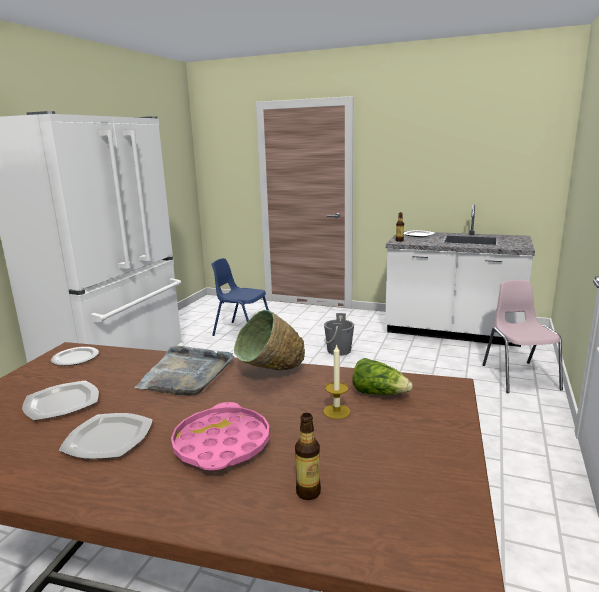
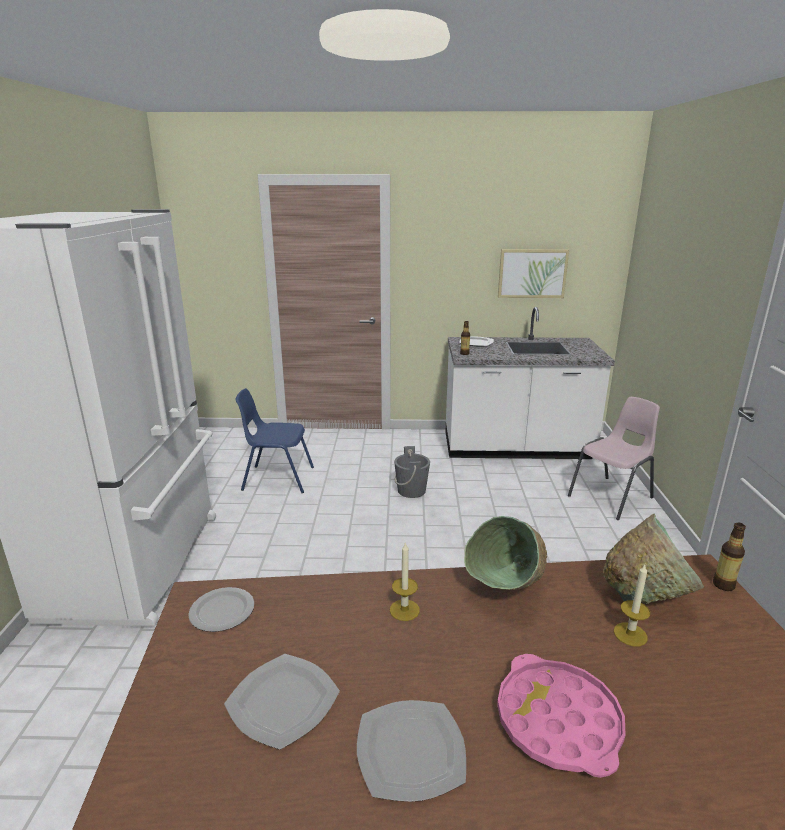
camera: 20 degrees left, 5 degrees up
(186, 374) = (404, 610): grey tray -> candle
(308, 492) = (716, 769): bottle -> bottle (723, 585)
(379, 393) = (646, 596): lettuce -> green bowl
(475, 176) = (532, 273): none -> picture
(519, 376) = (612, 497): pink chair -> pink chair turned 75 degrees clockwise

